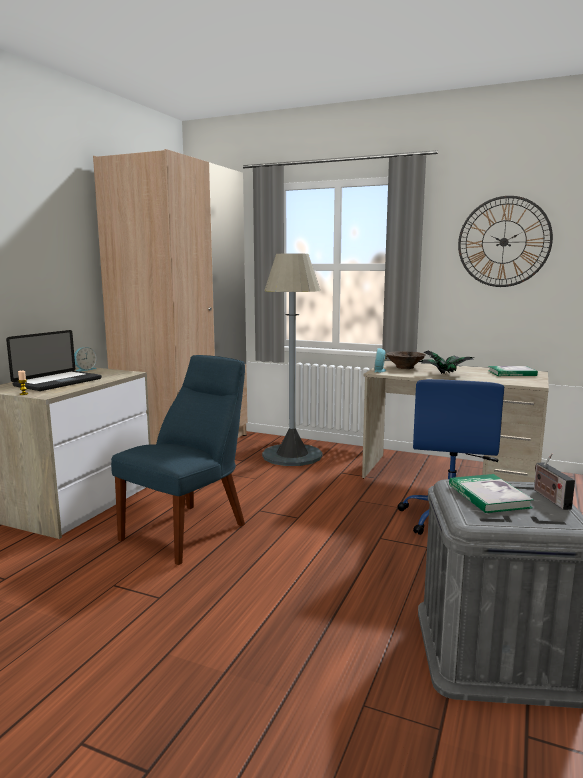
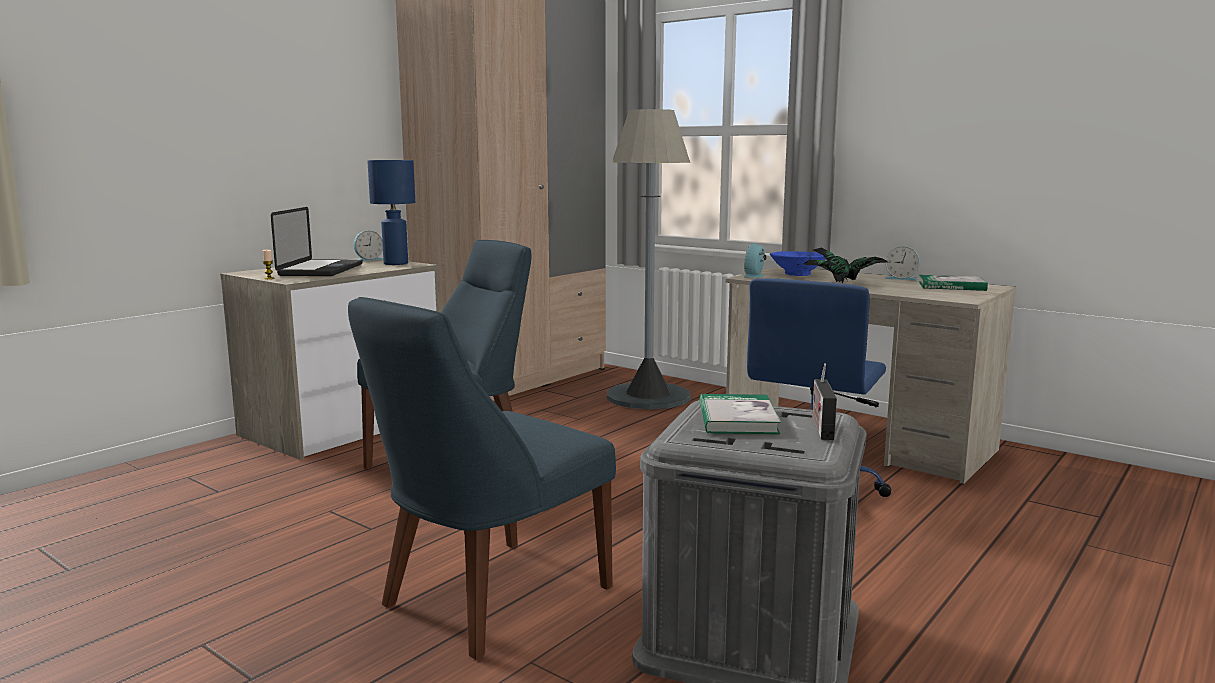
camera: 15 degrees right, 0 degrees up
(58, 382) = (321, 270): laptop -> laptop turned 45 degrees counterclockwise
(112, 372) = (396, 263): none -> blue table lamp
(293, 650) = (488, 599): none -> blue chair
(405, 367) = (798, 274): brown bowl -> blue bowl
(473, 368) = (902, 278): none -> alarm clock
(504, 242) = (961, 87): wall clock -> none

